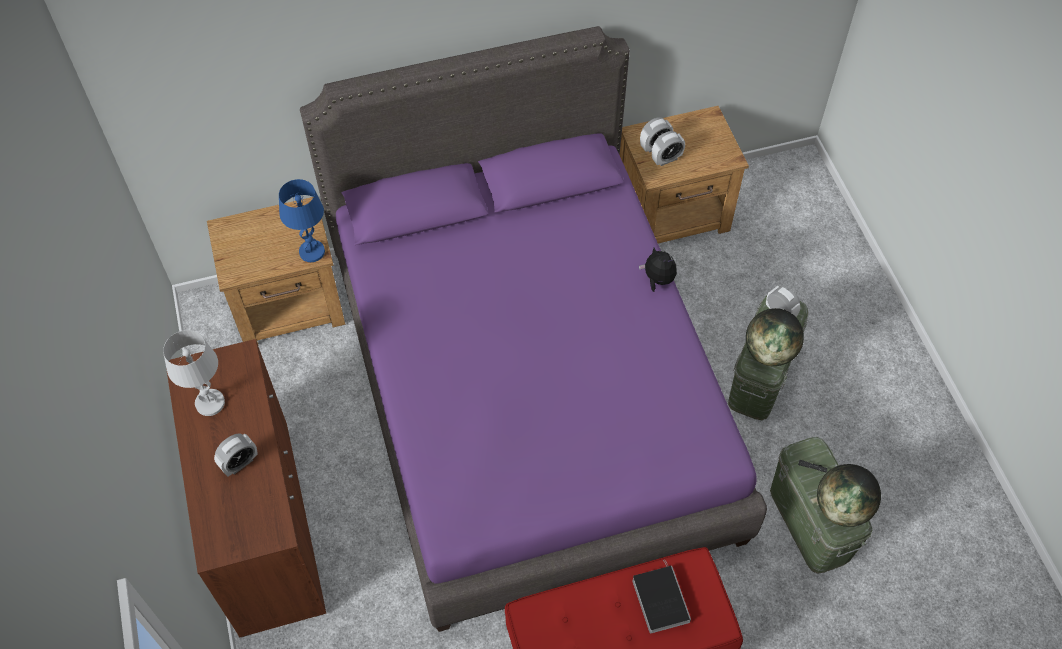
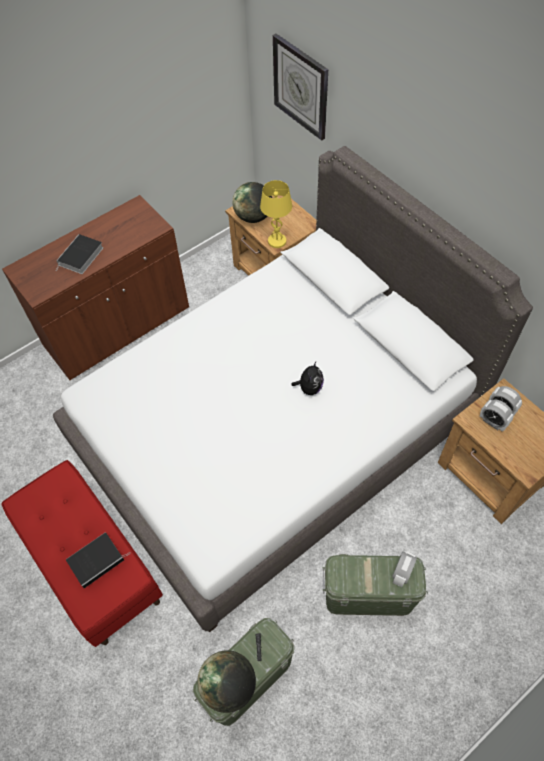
camera: 70 degrees right, 0 degrees up
(209, 403) = (117, 226): white table lamp -> none
(219, 78) = (301, 87): none -> wall clock
(240, 463) = (80, 257): alarm clock -> book
(312, 252) = (276, 241): blue table lamp -> yellow table lamp
(529, 392) = (275, 432): purple bed -> white bed
(657, 280) = (356, 451): plush toy -> plush toy (309, 388)
(769, 352) = (357, 576): globe -> globe (253, 217)

